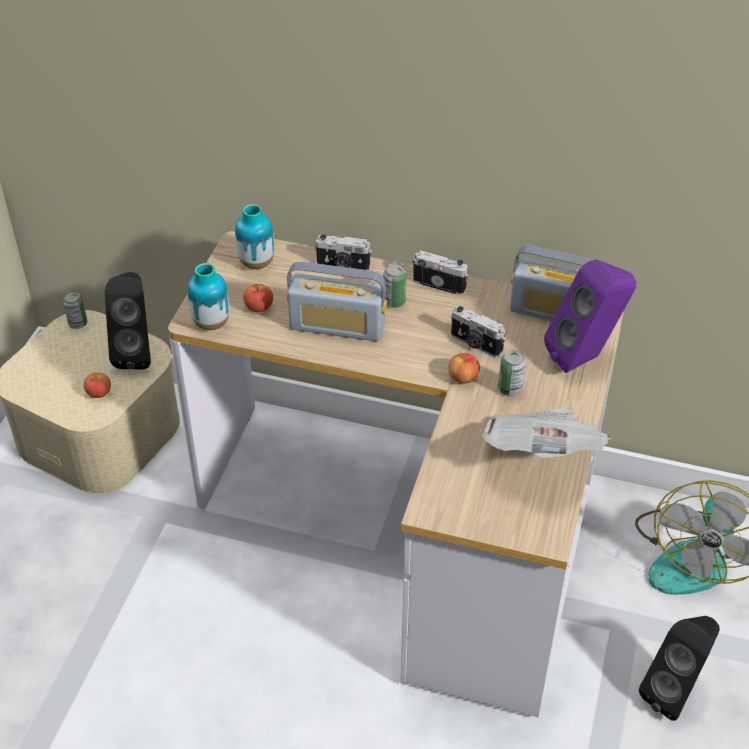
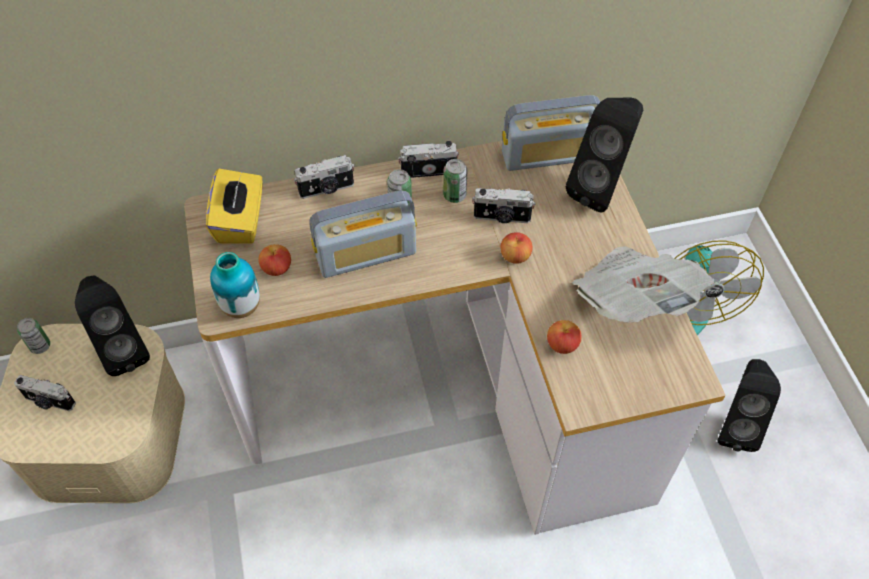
camera: 30 degrees left, 10 degrees up
(57, 366) = (49, 402): none -> camera
(99, 393) = (113, 410): apple -> apple (562, 344)
(256, 263) = (240, 221): vase -> yellow tissue box
(510, 389) = (562, 249): can -> can (454, 195)
(585, 357) = (601, 188): purple speaker -> black speaker

